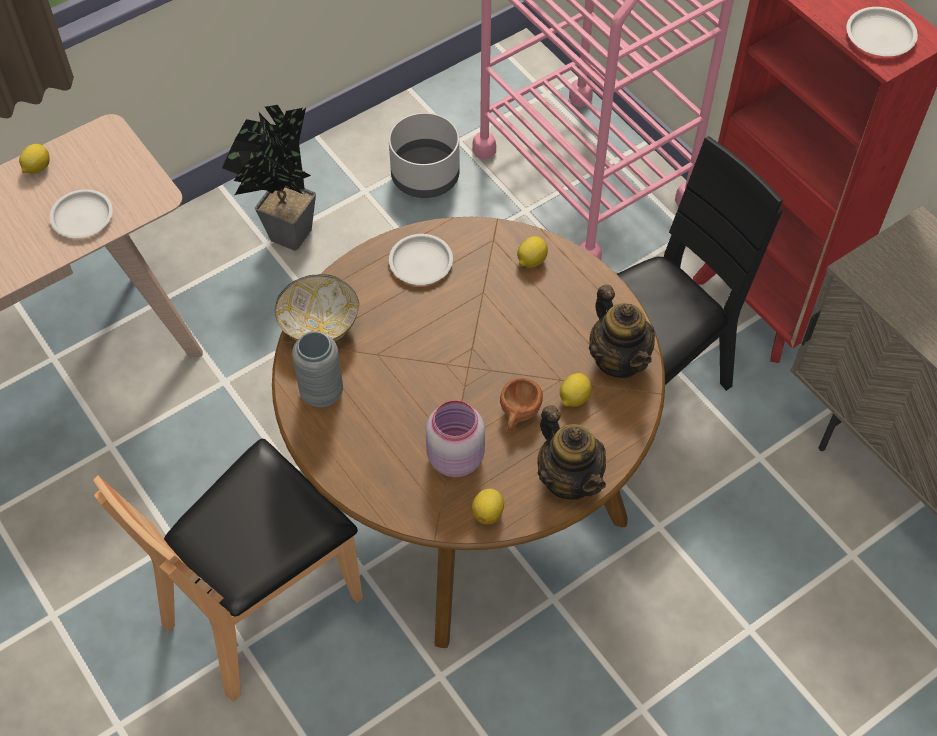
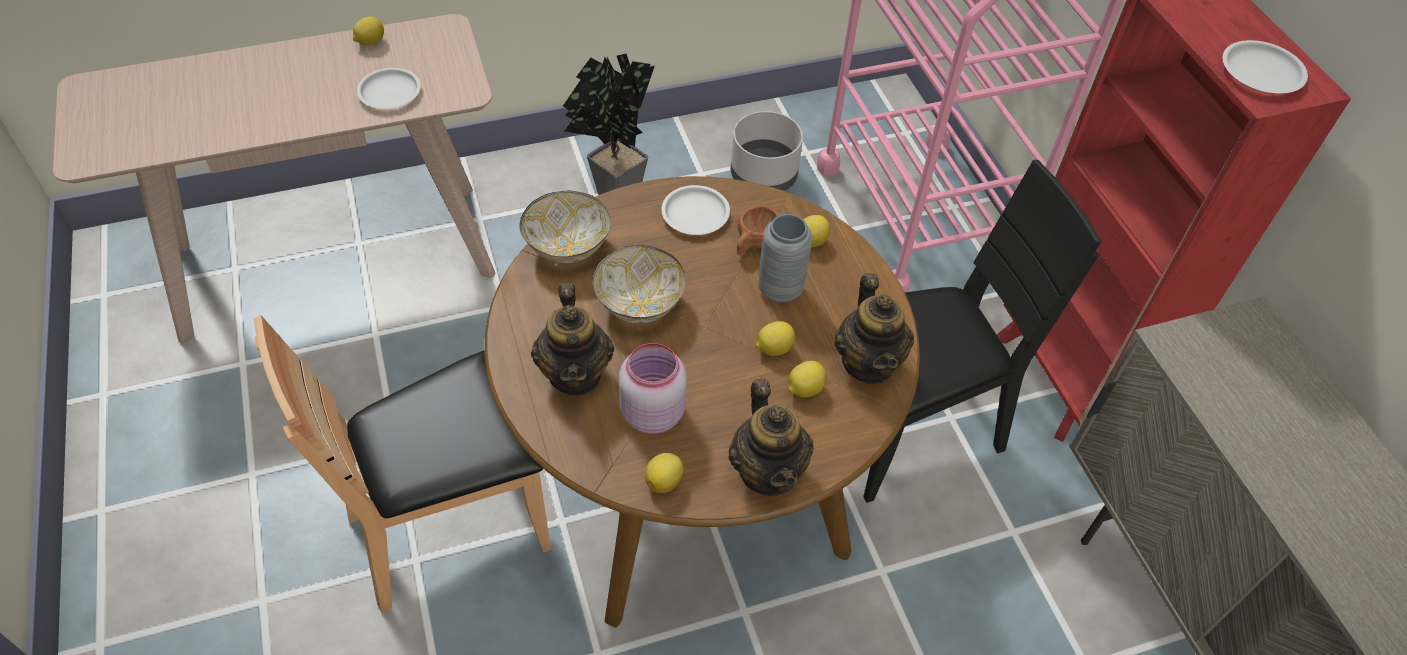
camera: 15 degrees right, 5 degrees down
(322, 393) = (541, 310): grey vase -> grey vase (780, 289)
(376, 442) = (575, 374): none -> teapot
(405, 364) = (639, 305): none -> bowl
(518, 415) = (737, 389): brown cup -> brown cup (754, 243)
(535, 369) = (773, 348): none -> lemon

